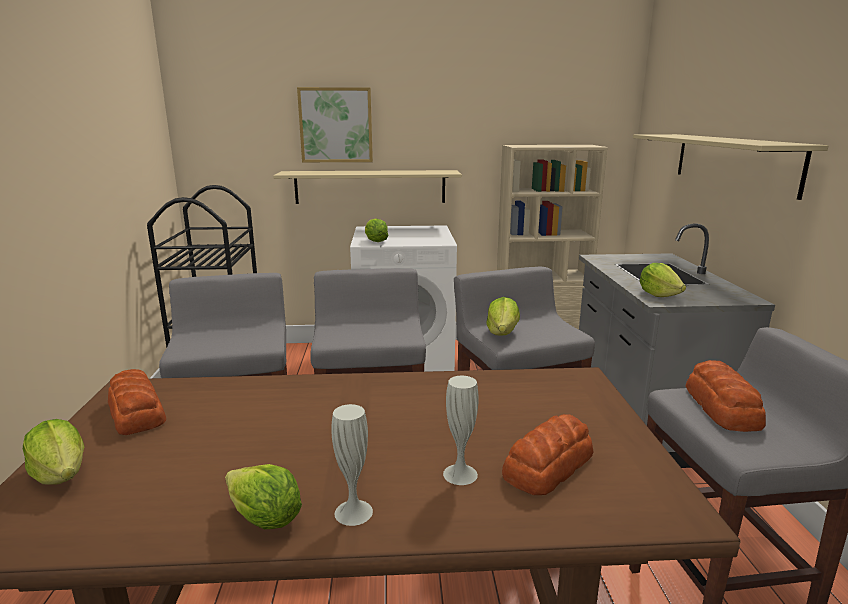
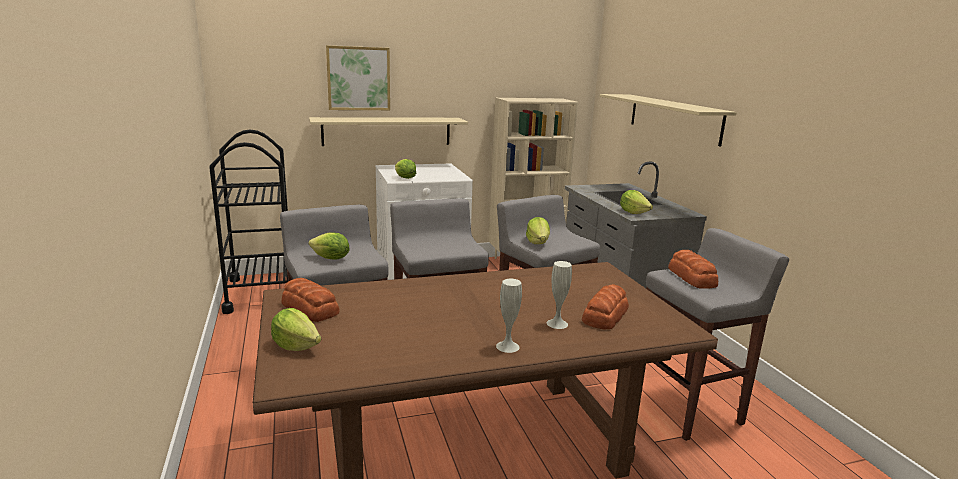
camera: 15 degrees left, 0 degrees up
(265, 519) = (457, 354): lettuce -> lettuce (330, 259)

